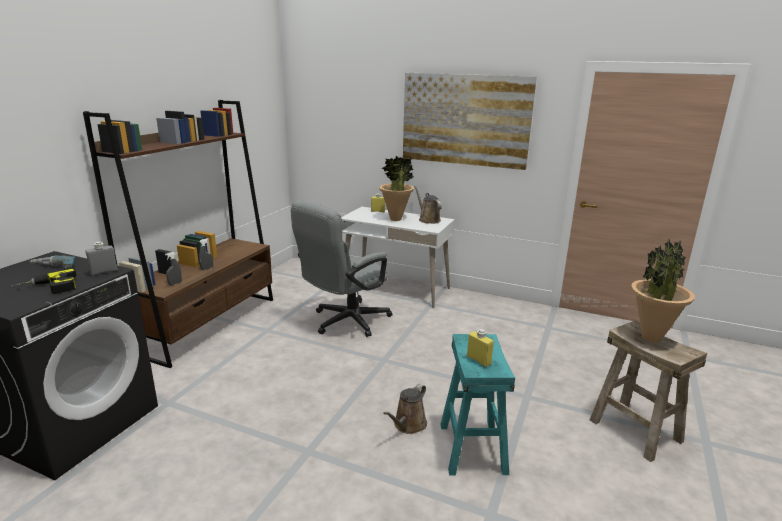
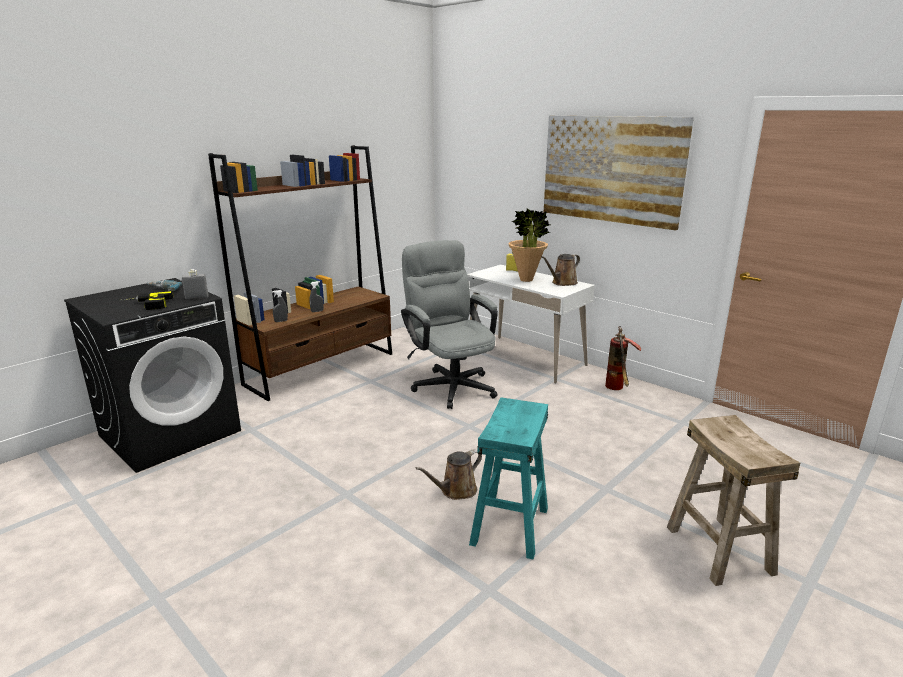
camera: 20 degrees right, 0 degrees up
(344, 322) = (450, 384): grey office chair -> grey office chair turned 90 degrees clockwise
(428, 220) = (562, 283): brown watering can -> brown watering can turned 120 degrees counterclockwise
(478, 360) = (507, 425): yellow bottle -> none
(485, 306) = (618, 389): none -> fire extinguisher
(651, 338) = (738, 436): potted plant -> none

